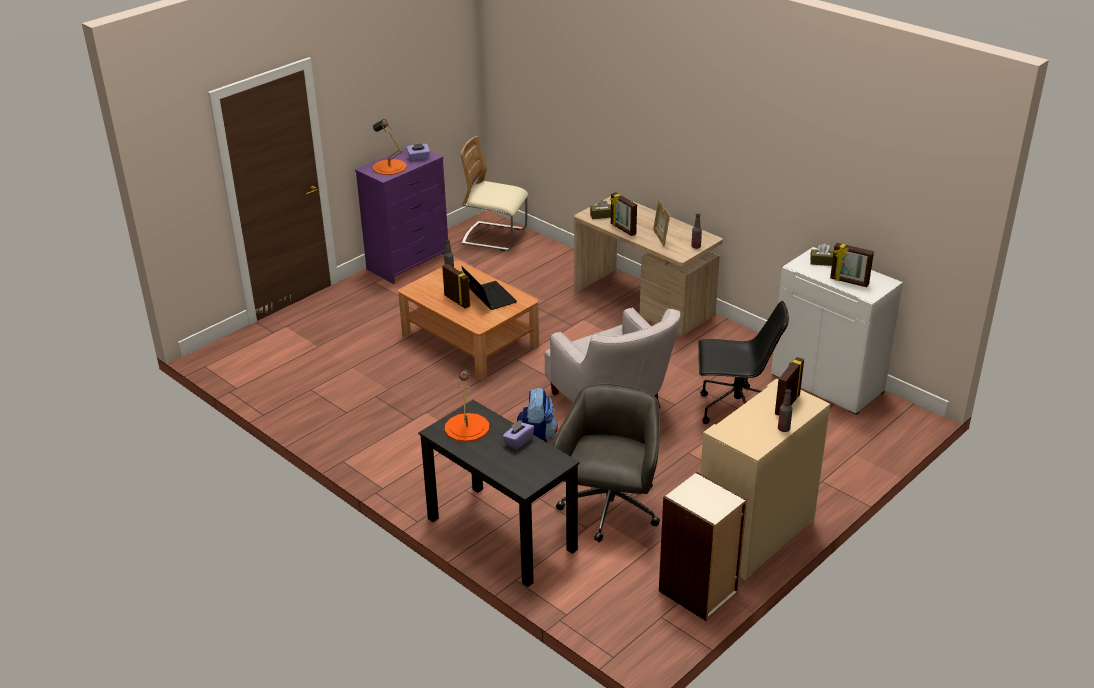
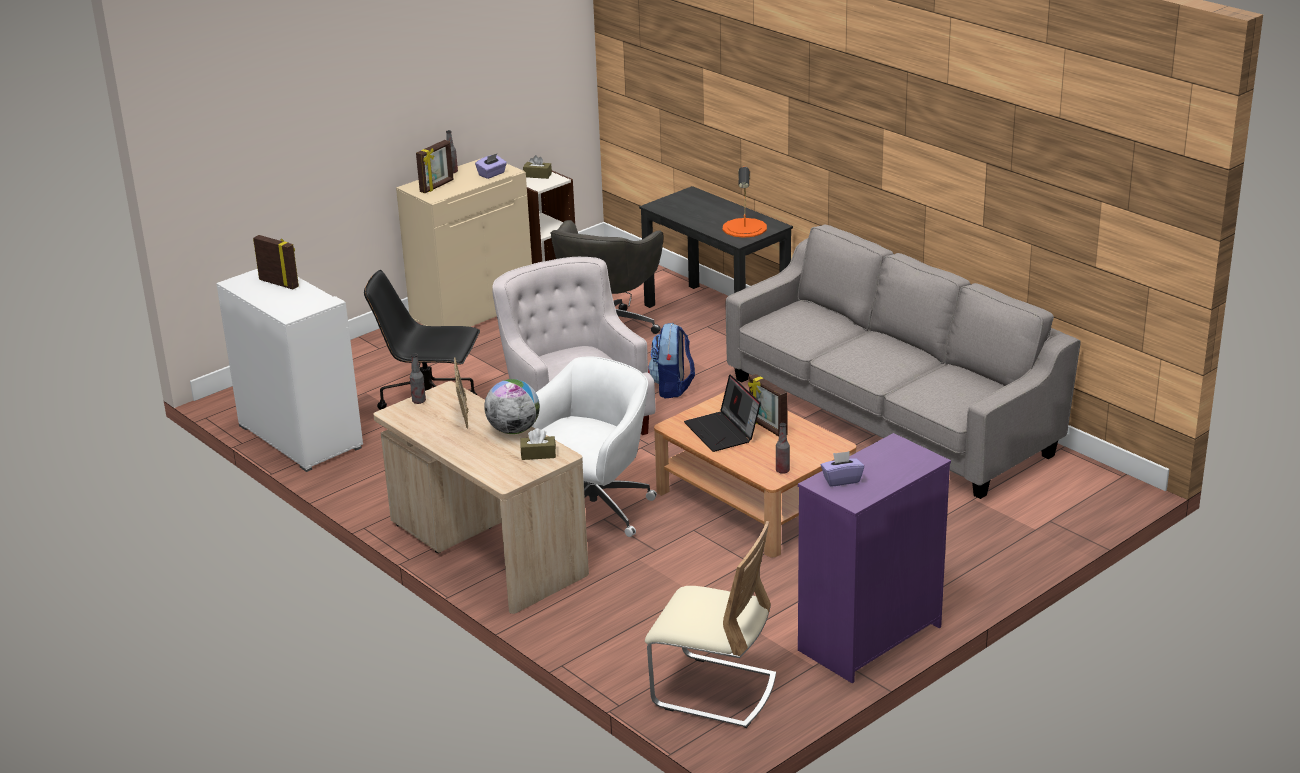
camera: 175 degrees left, 5 degrees down
(357, 414) = (890, 416): none -> grey sofa
(389, 167) = (890, 462): orange table lamp -> none
(518, 441) = (694, 218): purple tissue box -> purple tissue box (492, 174)
(582, 329) = (591, 512): none -> white office chair
(622, 229) = (514, 430): picture frame -> globe
(822, 262) = (290, 305): brown tissue box -> brown tissue box (537, 175)

